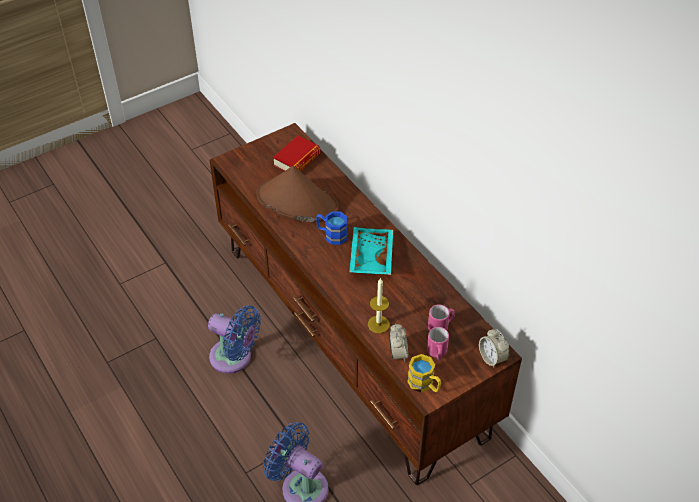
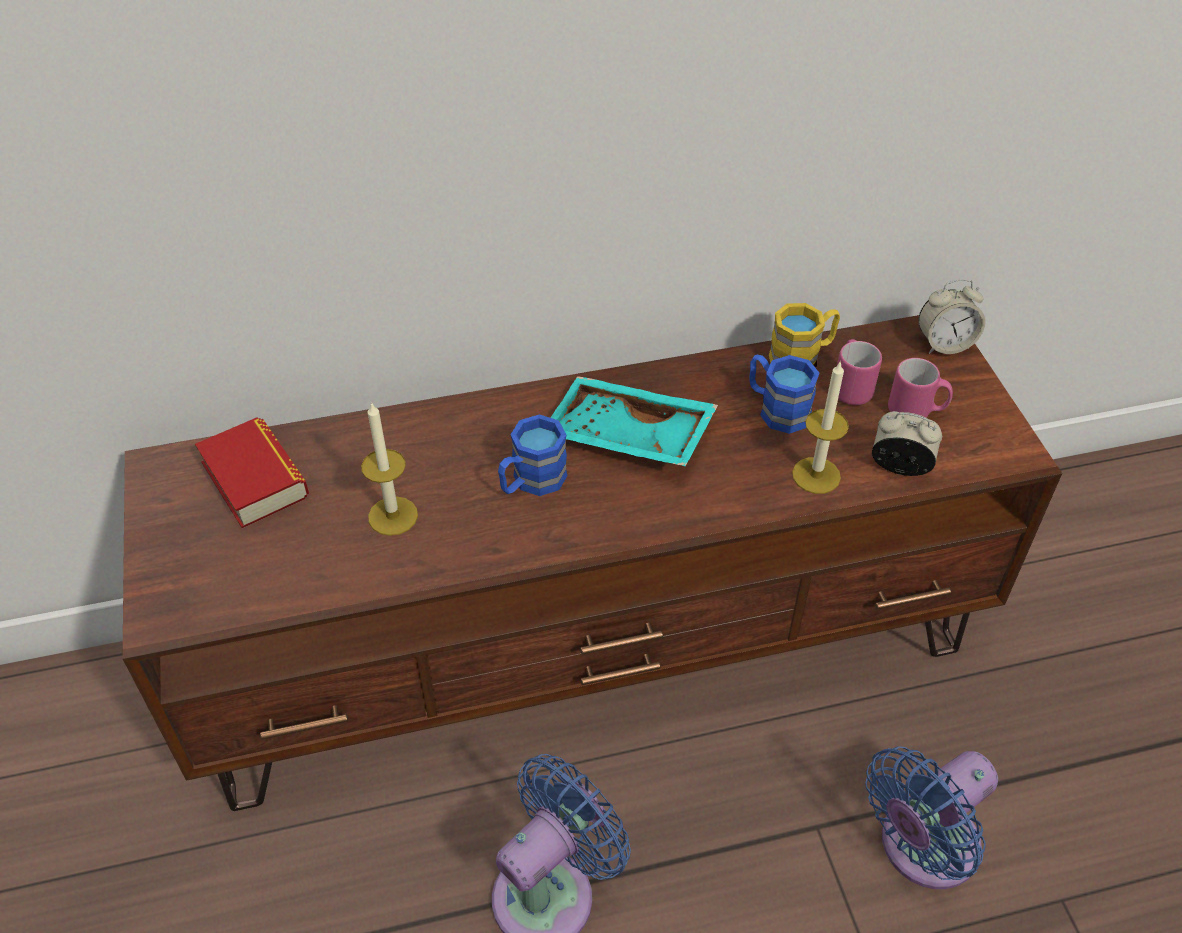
camera: 70 degrees left, 0 degrees up
(296, 202) = (393, 516): brown hat -> candle
(413, 302) = (776, 409): none -> blue mug
(424, 385) = (988, 451): yellow mug -> yellow mug (802, 357)

